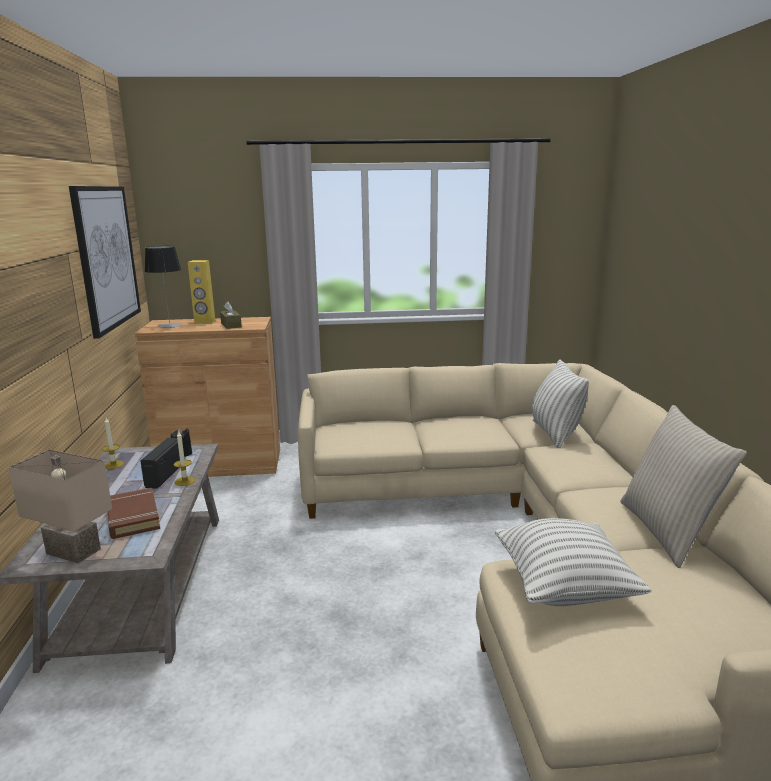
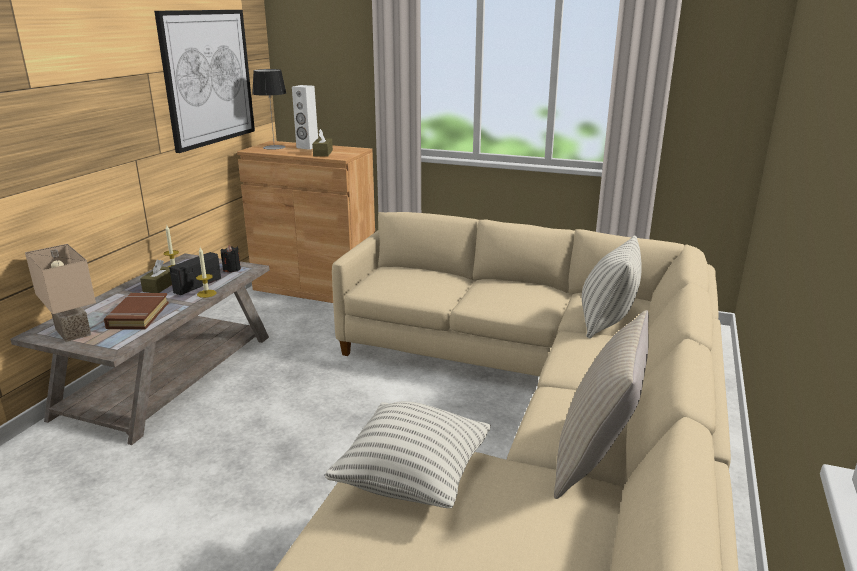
camera: 25 degrees right, 5 degrees up
(121, 484) = (160, 286): none -> brown tissue box
(204, 322) = (307, 147): yellow speaker -> white speaker

